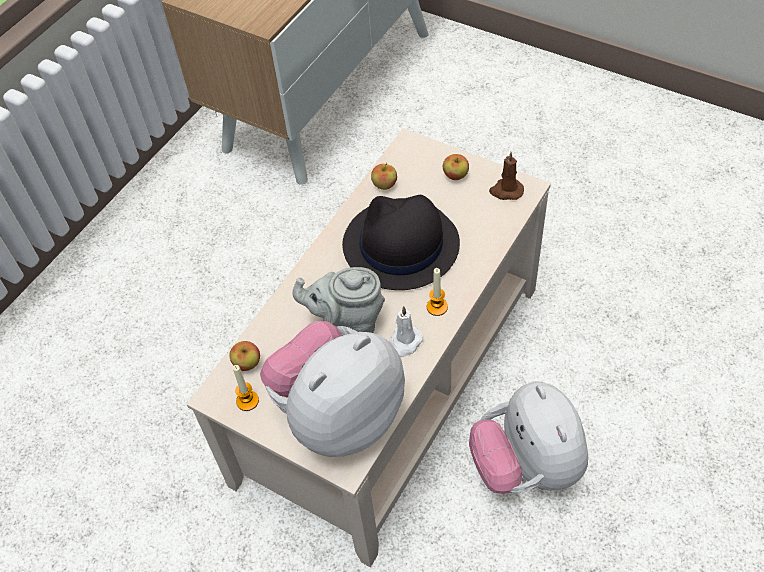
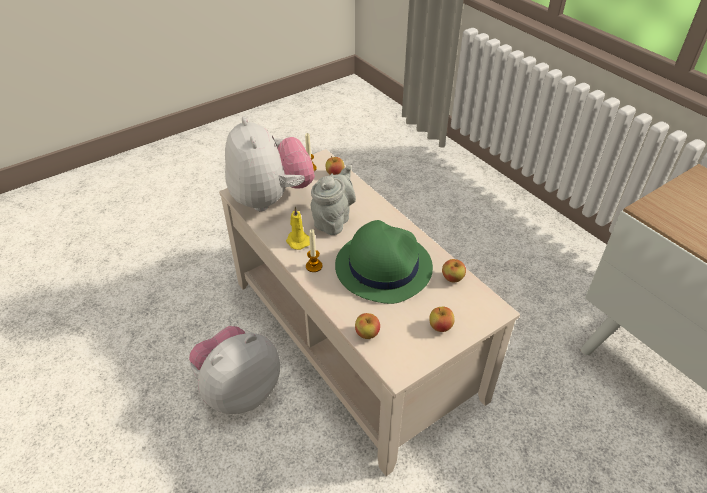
camera: 110 degrees right, 10 degrees down
(400, 245) = (383, 266): black hat -> green hat
(405, 343) = (297, 241): white candle -> yellow candle
(500, 224) = (367, 333): none -> apple
(506, 191) = (403, 354): brown candle -> none
(526, 466) = (239, 389): plush toy -> plush toy turned 45 degrees counterclockwise

